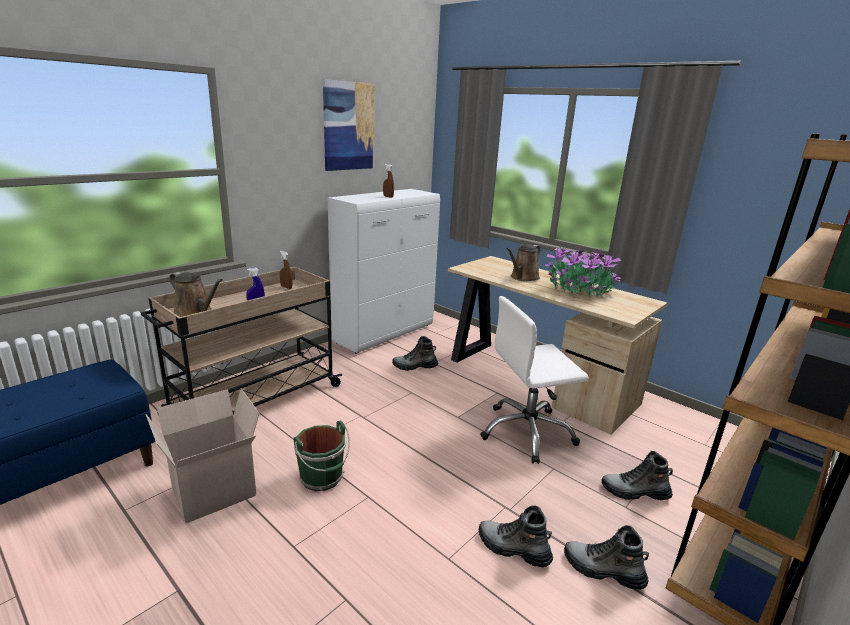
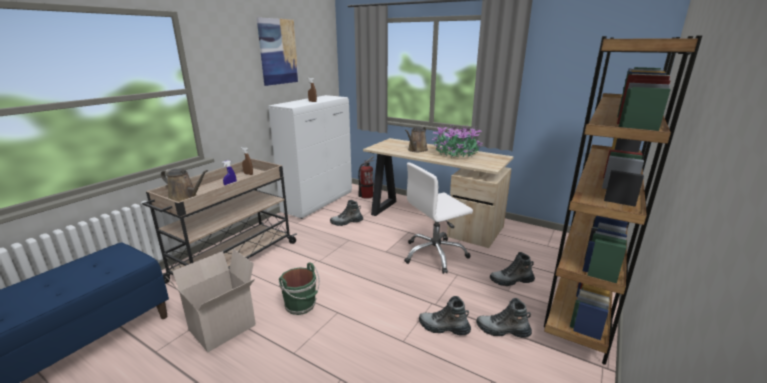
camera: 10 degrees left, 0 degrees up
(451, 332) = (366, 196): none -> fire extinguisher

